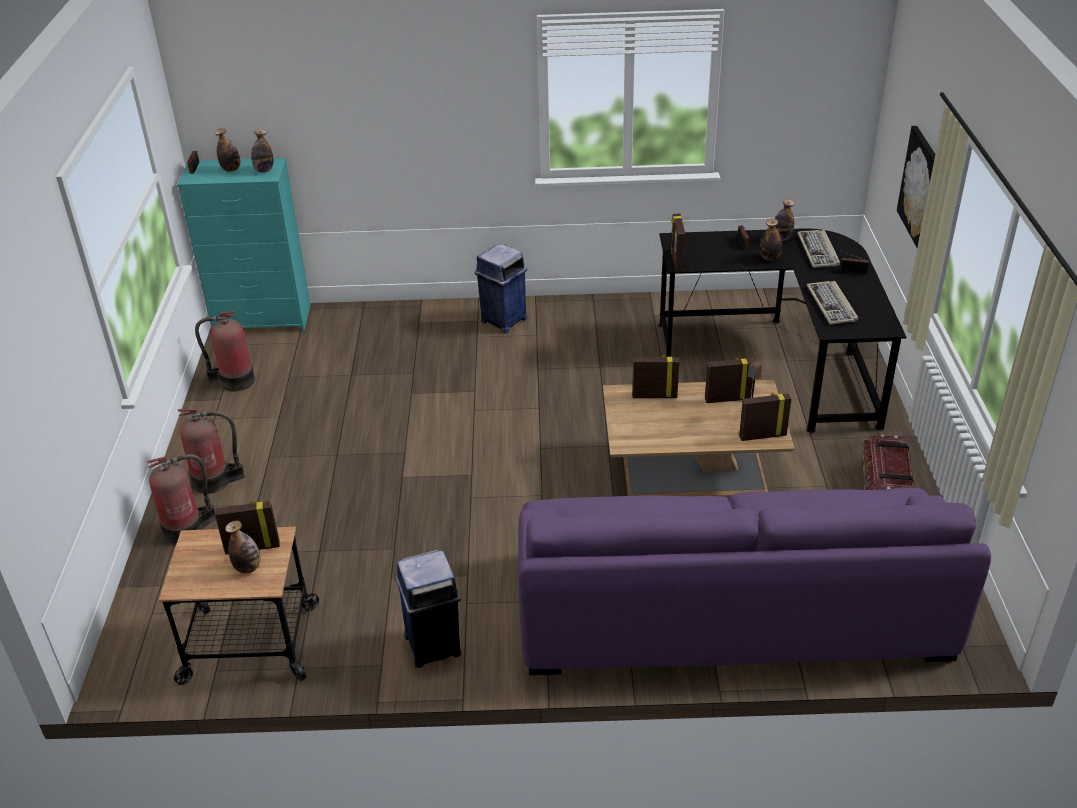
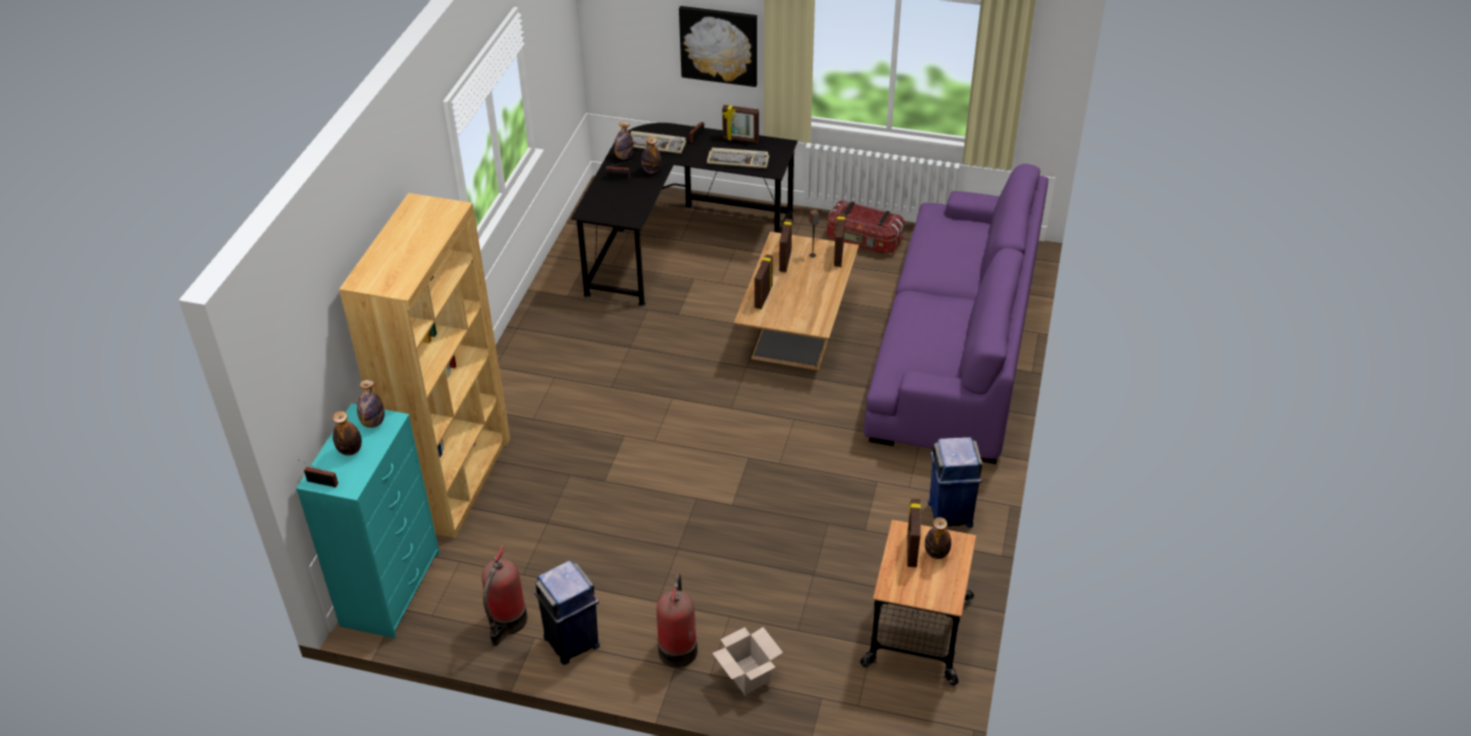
camera: 75 degrees left, 5 degrees up
(187, 529) = (746, 674): fire extinguisher -> cardboard box
(388, 318) = (456, 480): none -> brown bookcase
(503, 321) = (516, 395): blue trash can -> blue trash can (572, 642)
(676, 260) = (624, 219): picture frame -> picture frame (740, 140)

